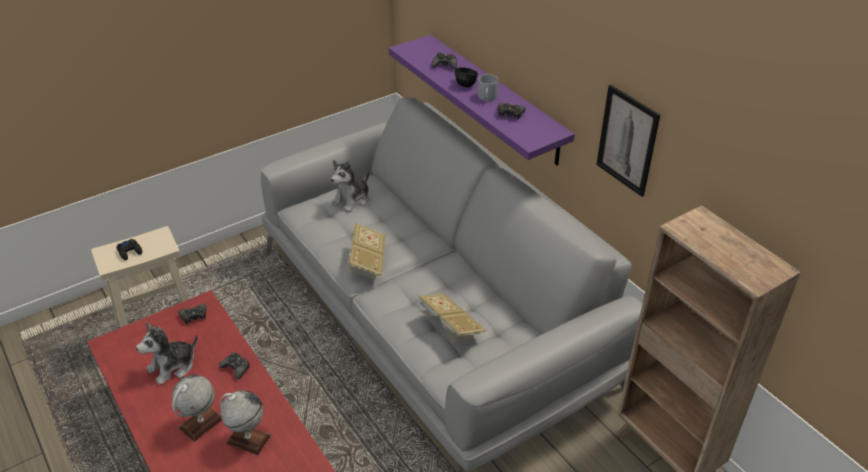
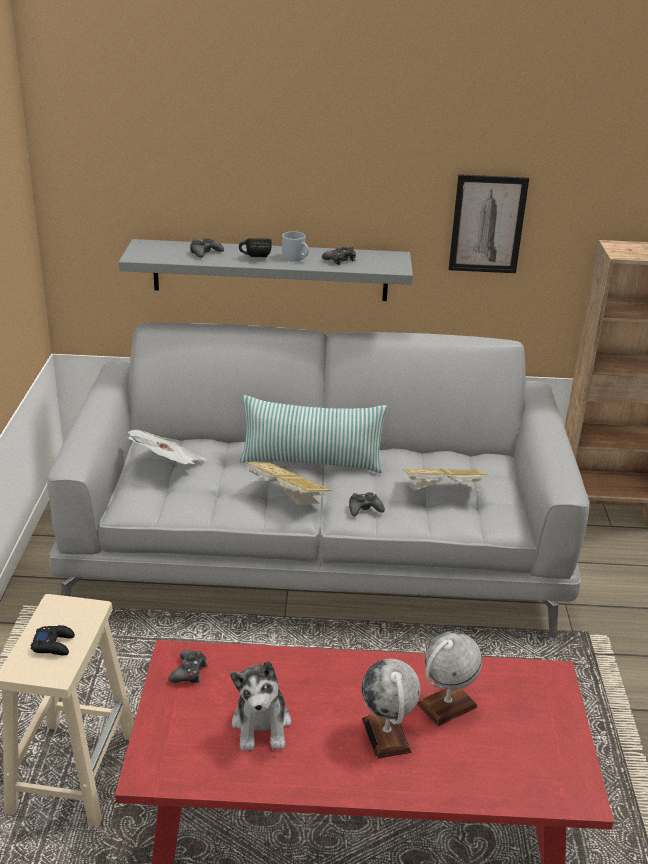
camera: 55 degrees left, 10 degrees down
(236, 368) = (322, 671): black game controller -> black game controller (364, 509)
(352, 200) = (168, 465): plush toy -> newspaper
(423, 252) = (311, 462): none -> pillow
(495, 99) = (270, 270): purple shelf -> grey shelf

